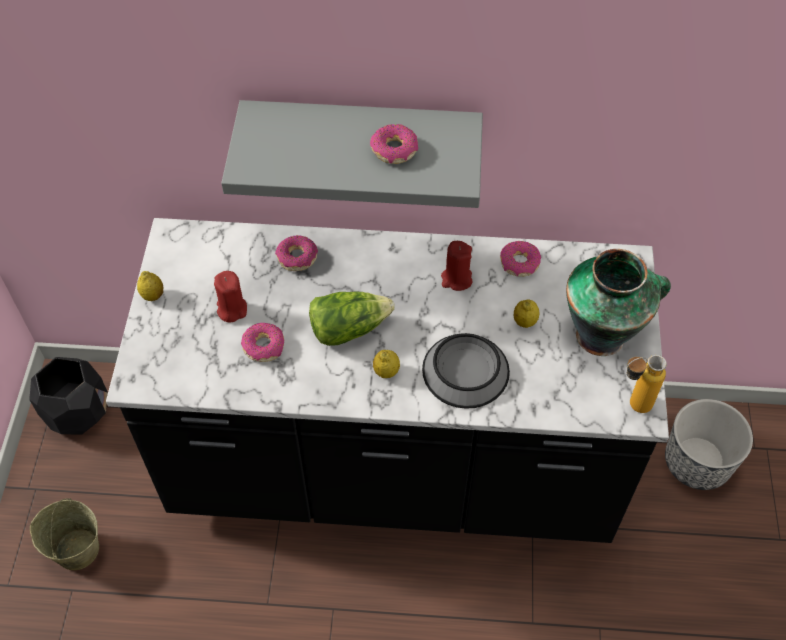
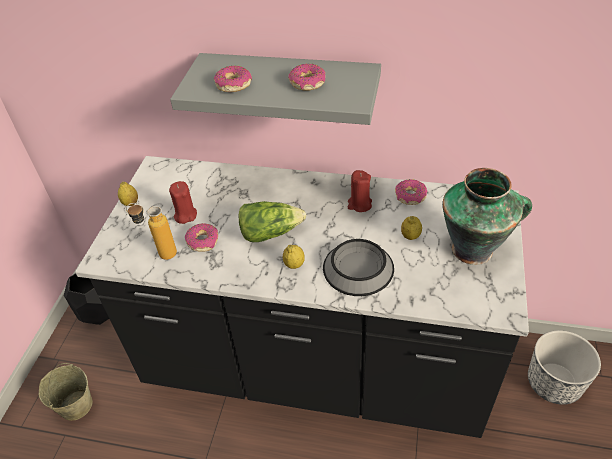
camera: 10 degrees right, 10 degrees down
(297, 257) = (241, 184): donut -> donut (233, 85)
(631, 406) = (496, 304): bottle -> bottle (160, 255)

